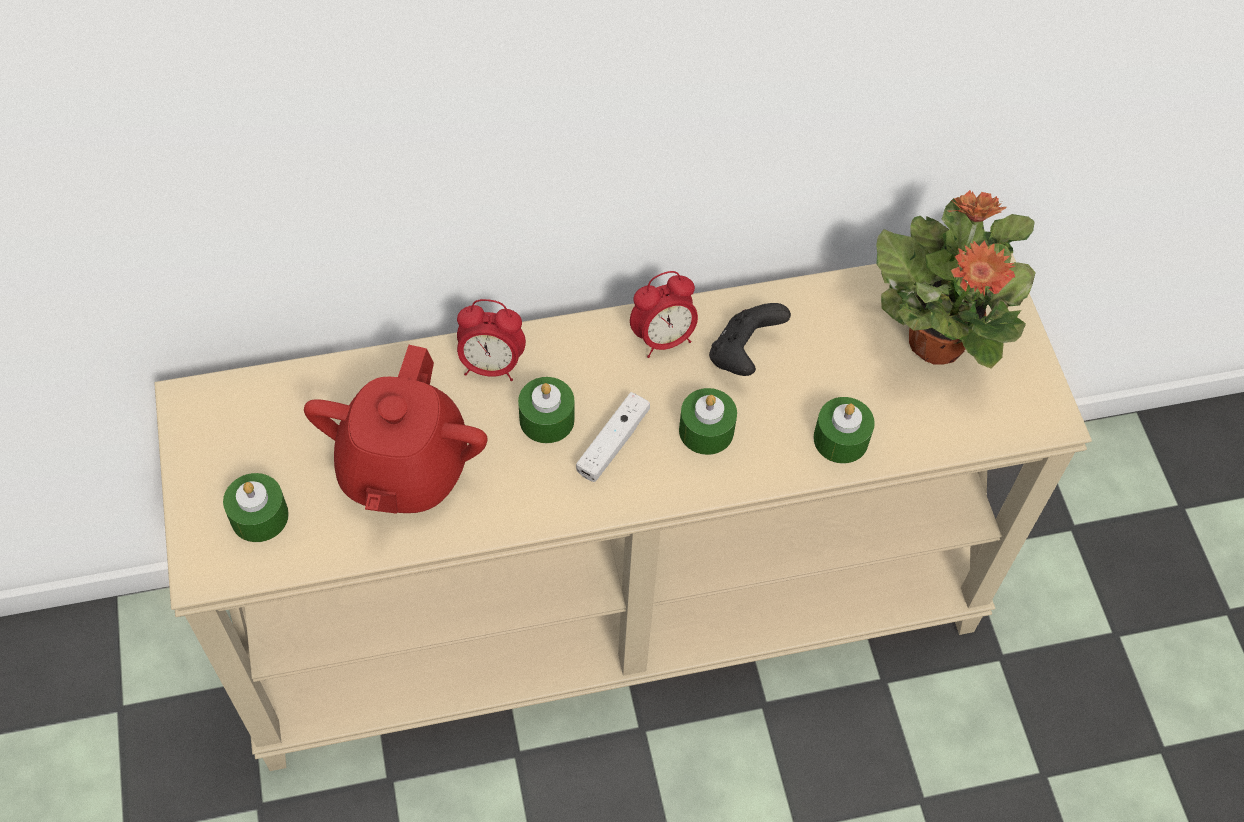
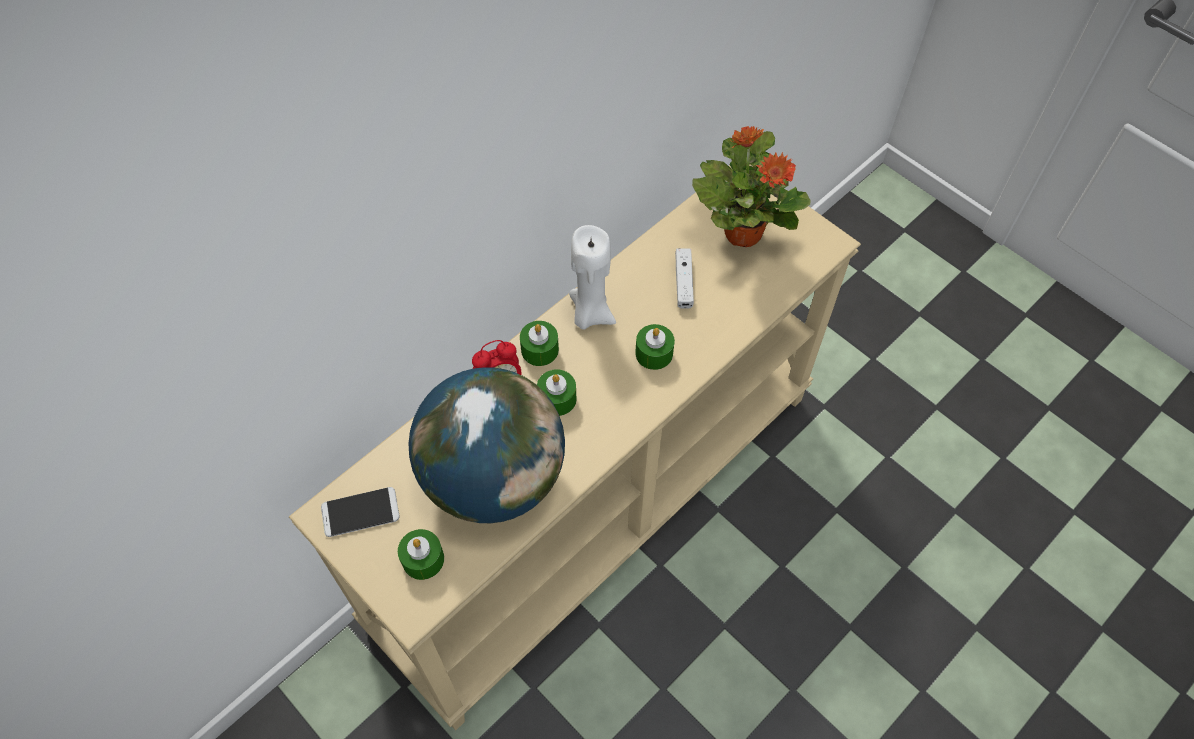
camera: 30 degrees left, 0 degrees up
(231, 422) = (360, 512): none -> phone
(403, 469) = (492, 478): red teapot -> globe
(613, 443) = (606, 391): white game controller -> white game controller (683, 282)
(663, 338) = (590, 313): alarm clock -> white candle
(743, 354) = (642, 298): black game controller -> none
(841, 439) = (731, 316): green candle -> green candle (539, 350)

